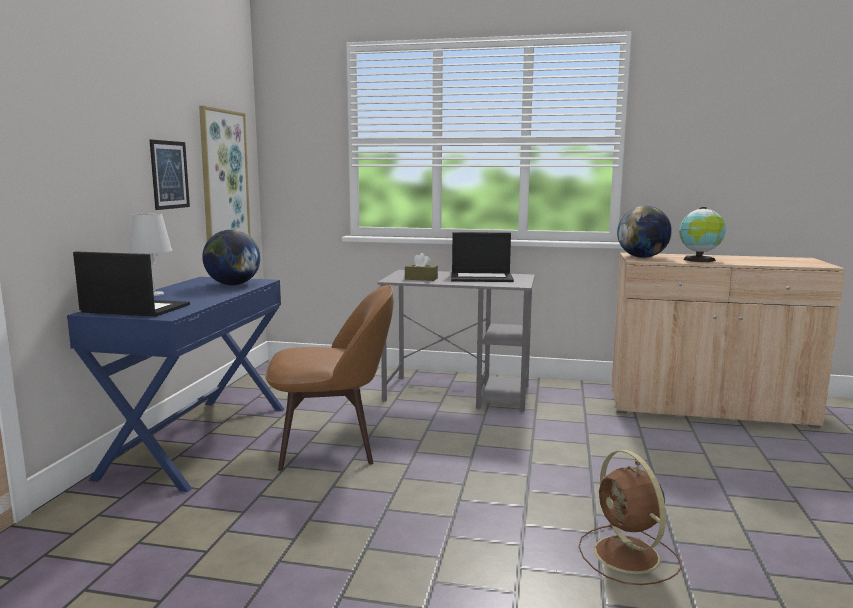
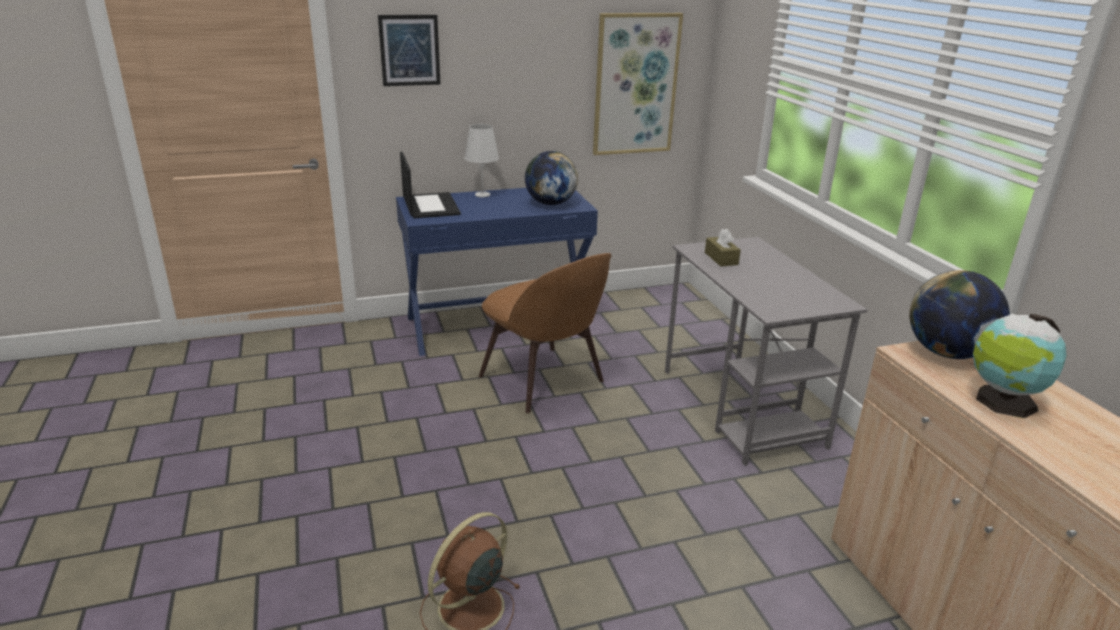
camera: 60 degrees right, 15 degrees up
(169, 175) = (542, 86): picture -> picture (409, 50)
(482, 278) = (781, 285): laptop -> none

